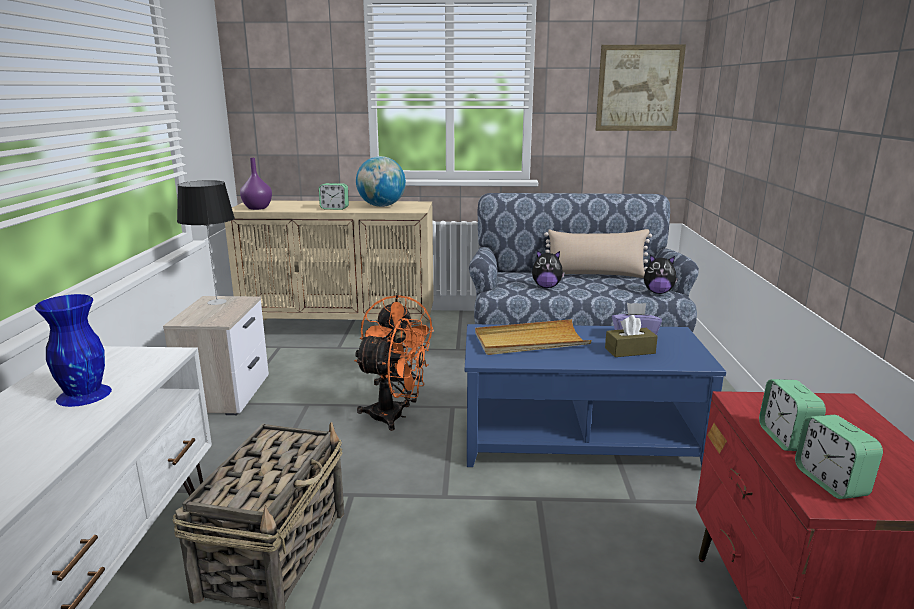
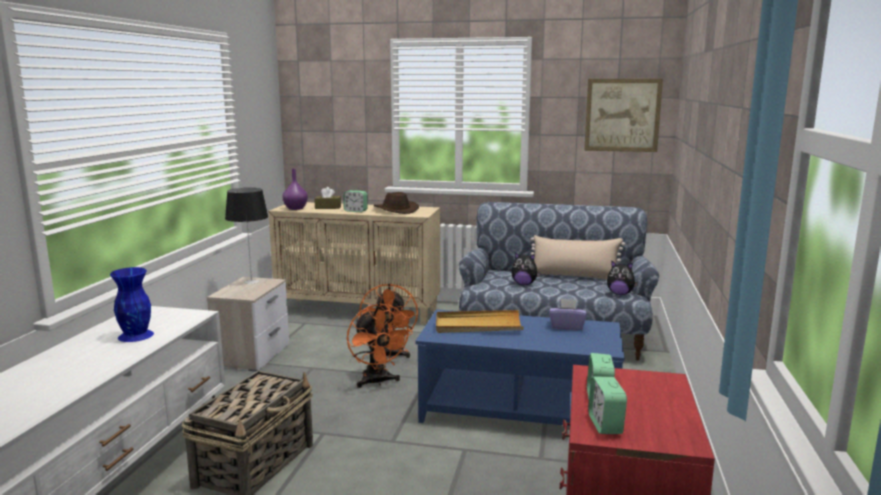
camera: 10 degrees right, 5 degrees down
(381, 206) = (395, 210): globe -> brown hat
(395, 416) = (377, 382): orange fan -> orange fan turned 45 degrees clockwise
(630, 351) = (555, 337): brown tissue box -> brown tissue box (328, 207)

